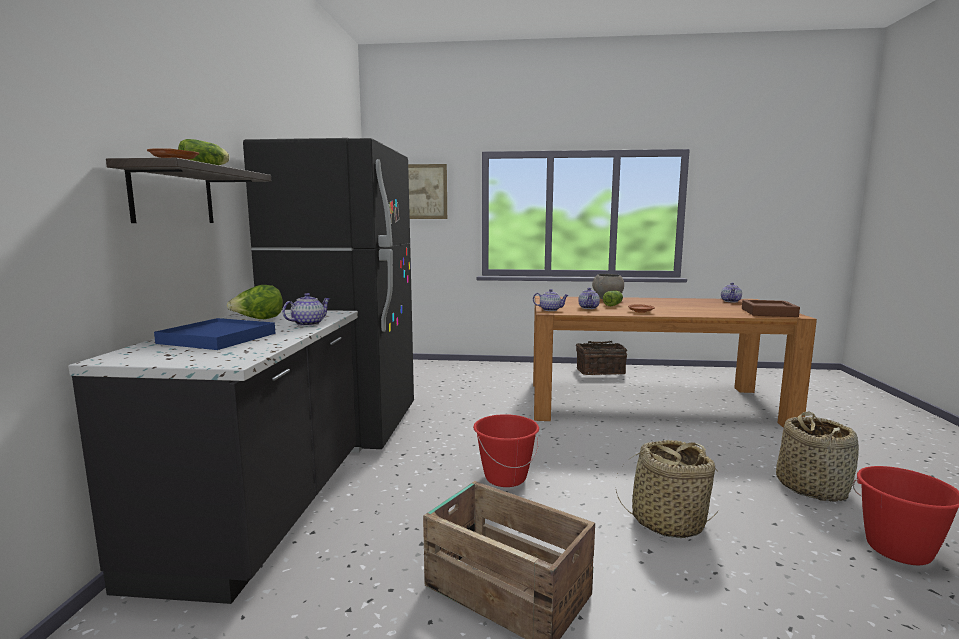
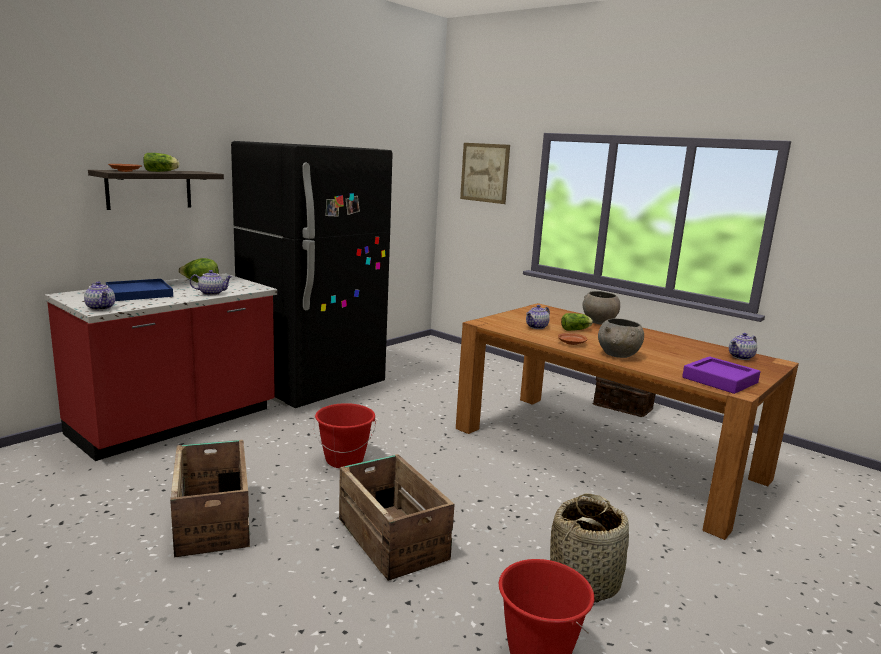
camera: 35 degrees right, 5 degrees up
(261, 514) = (175, 423): black counter -> red counter
(550, 310) = (490, 321): teapot -> teapot (101, 308)
(667, 521) = (392, 538): basket -> crate
(685, 312) = (618, 355): none -> grey bowl
(768, 313) = (720, 380): brown tray -> purple tray

